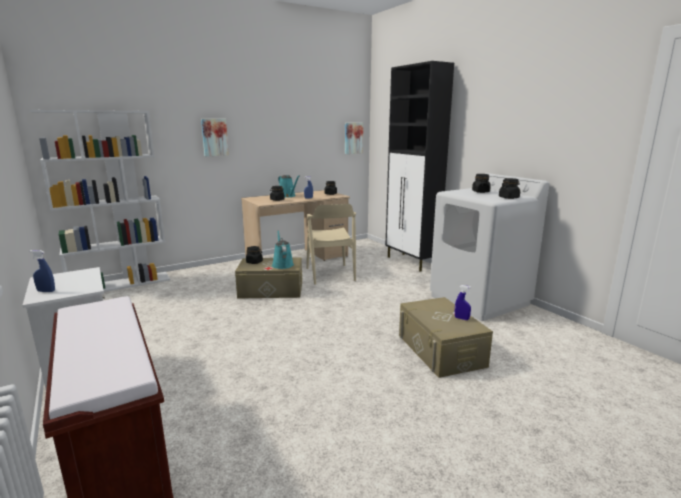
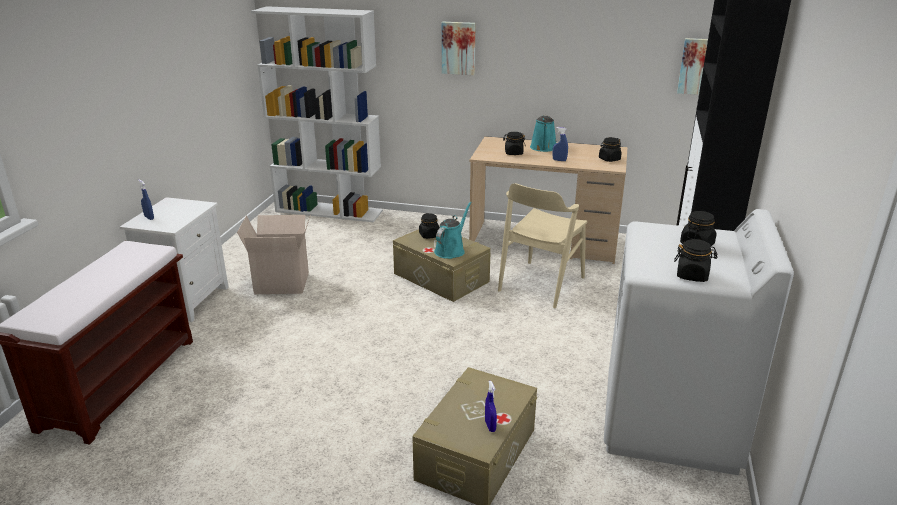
camera: 45 degrees right, 10 degrees up
(160, 331) = (283, 282): none -> cardboard box

